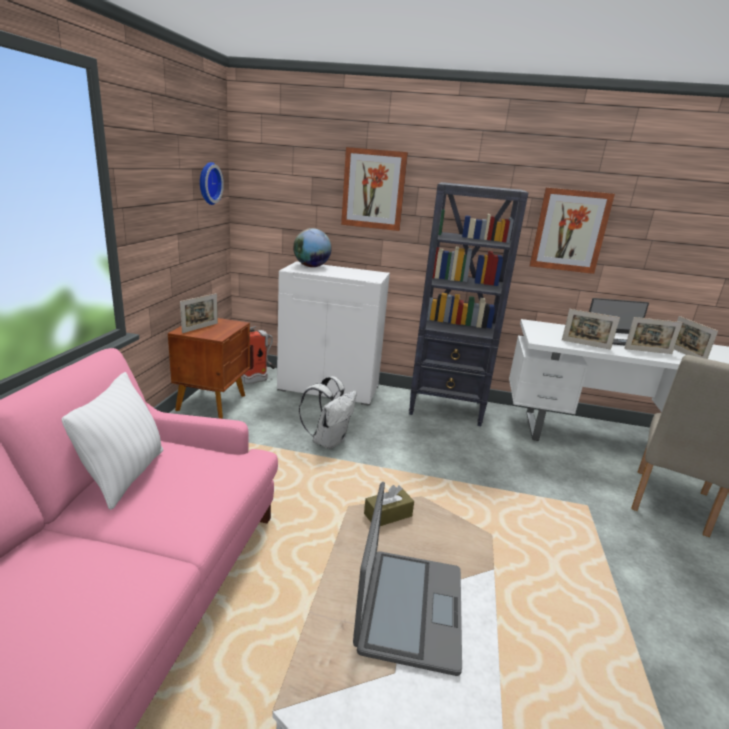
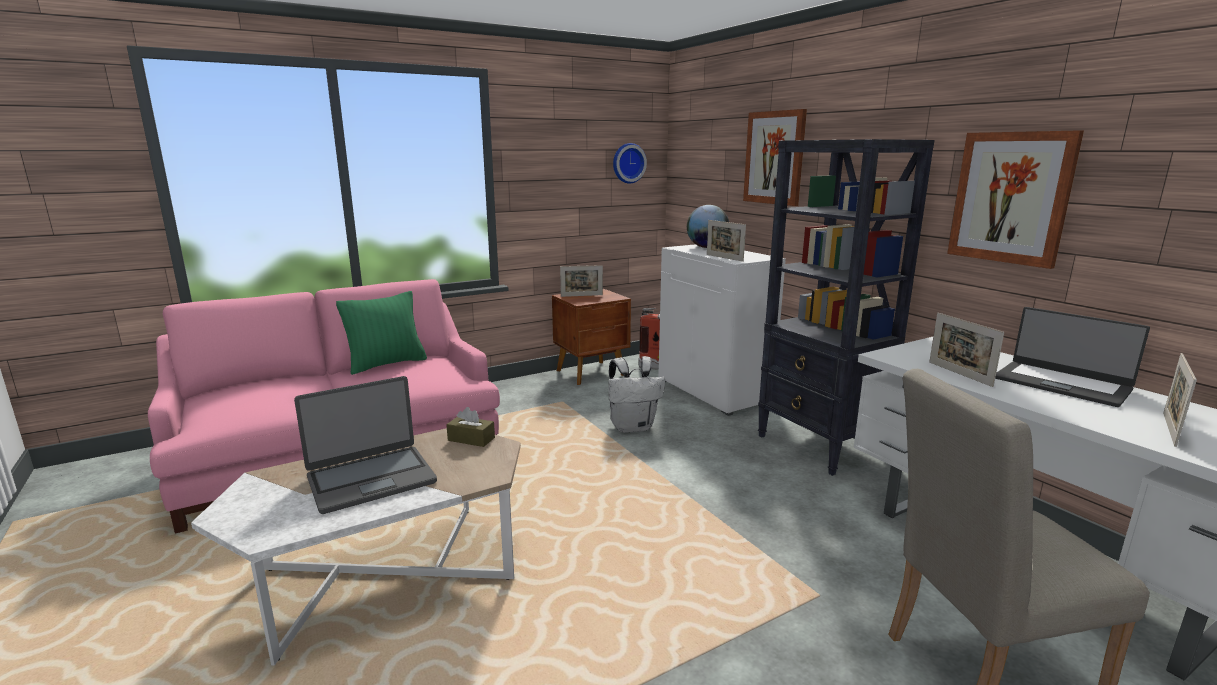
camera: 50 degrees right, 5 degrees down
(125, 476) = (387, 364): white pillow -> green pillow
(648, 351) = (1075, 405): picture frame -> picture frame (724, 258)

